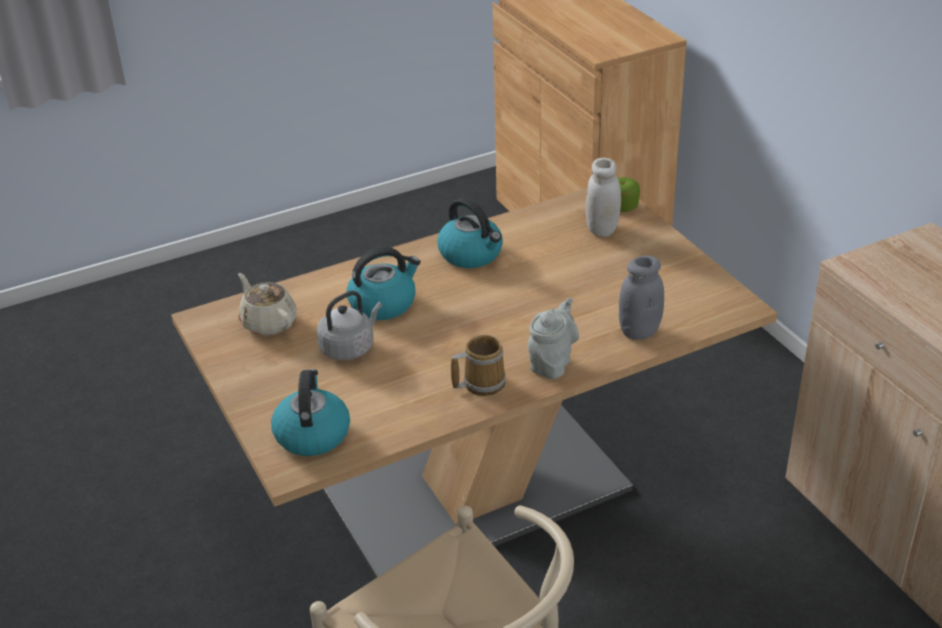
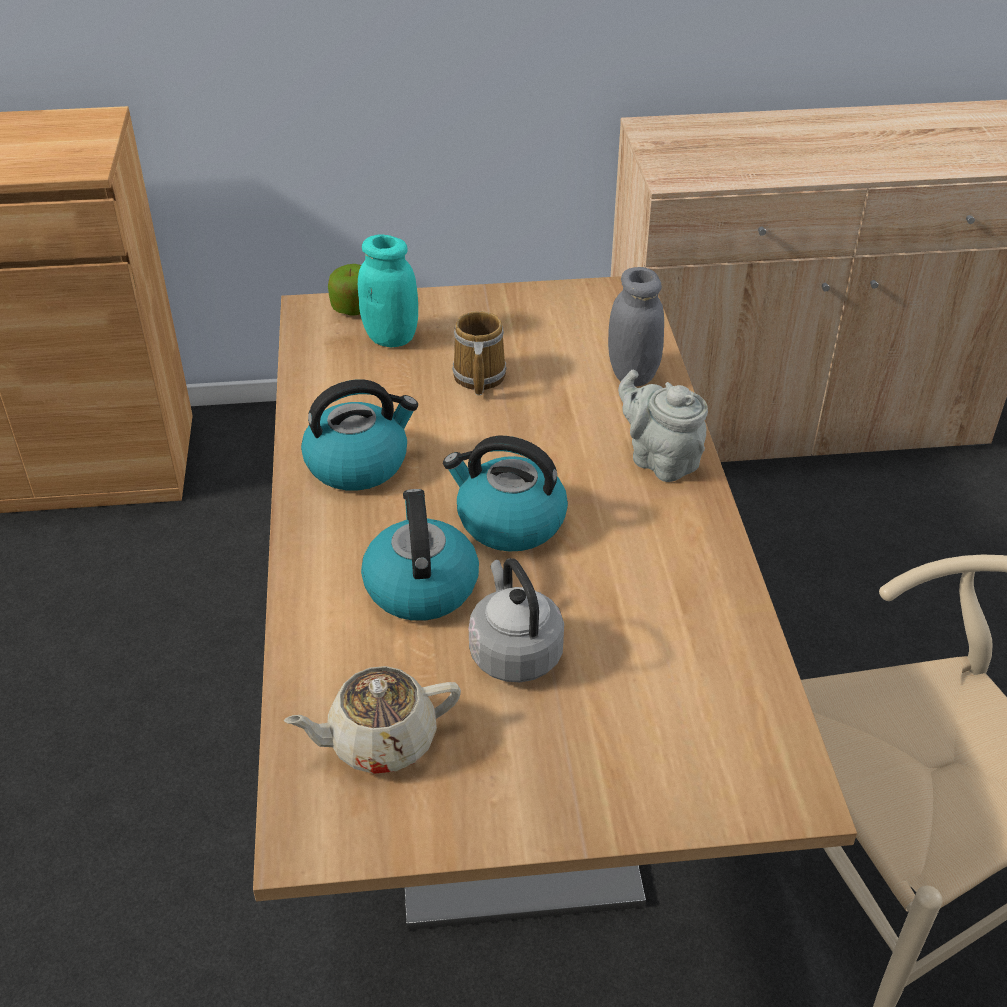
camera: 70 degrees left, 5 degrees up
(312, 434) = (716, 747): kettle -> kettle (509, 522)
(481, 383) = (672, 534): mug -> mug (477, 377)
(602, 229) = (391, 337): white jar -> turquoise jar

